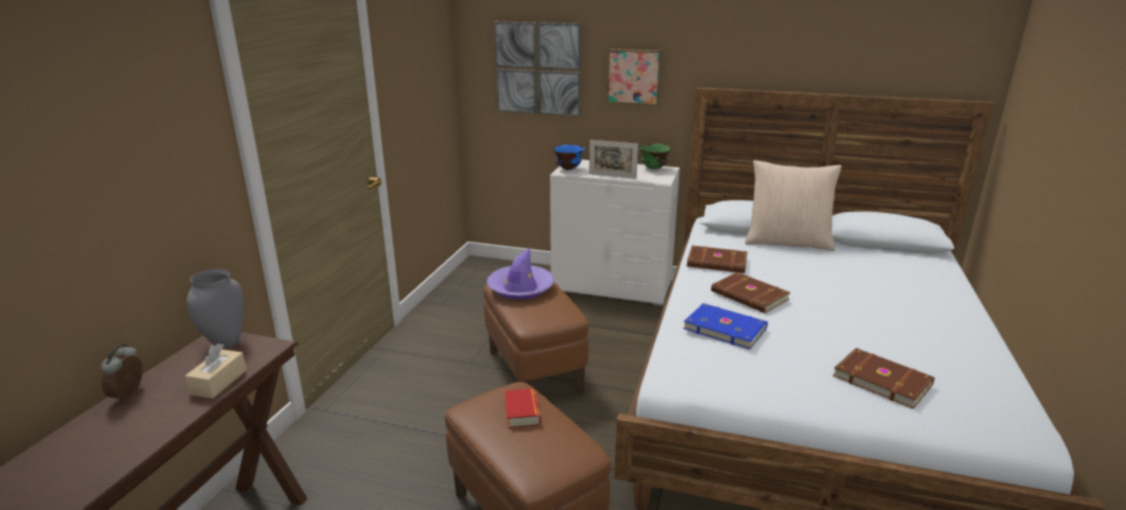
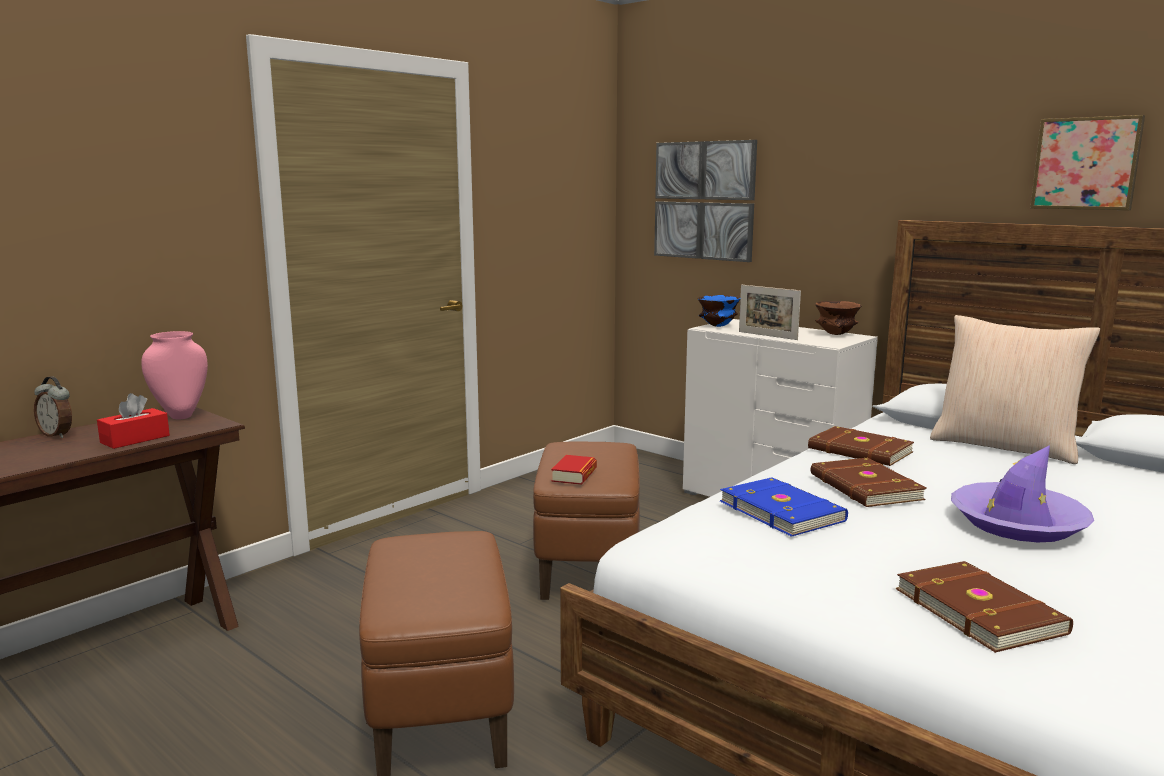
camera: 25 degrees right, 10 degrees down
(129, 394) = (57, 435): alarm clock -> alarm clock turned 90 degrees counterclockwise
(219, 382) = (135, 439): beige tissue box -> red tissue box
(225, 344) = (181, 416): grey vase -> pink vase
(520, 288) = (583, 449): purple hat -> purple hat (1017, 523)
(522, 412) = (449, 555): book -> book (574, 475)
(634, 76) = (820, 208): picture -> picture (1086, 163)
(654, 169) = (836, 335): green bowl -> brown bowl

